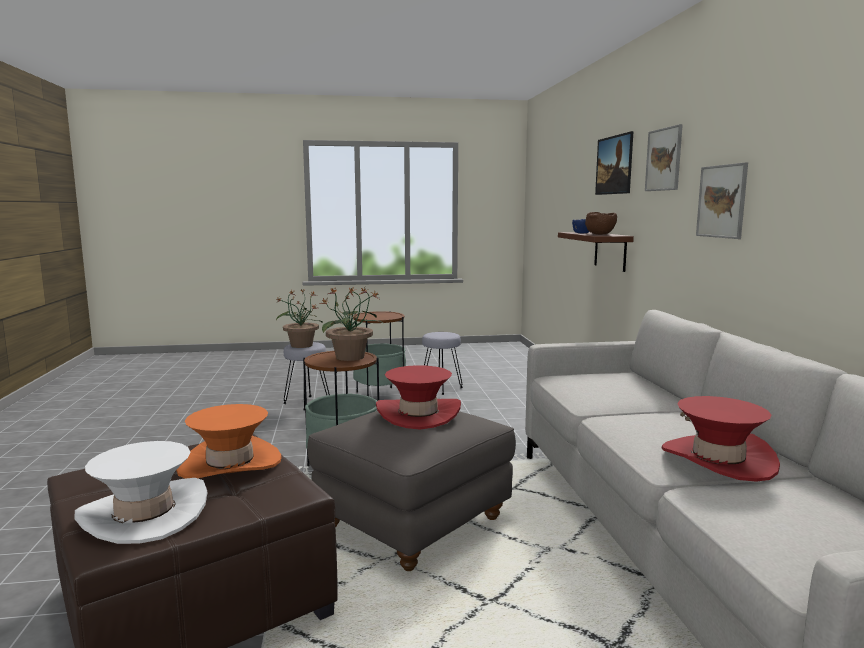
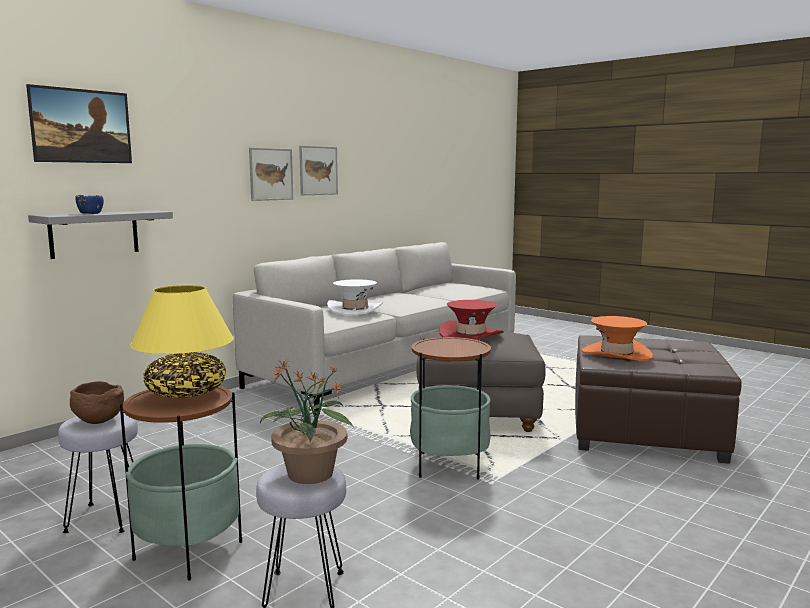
camera: 130 degrees left, 0 degrees up
(144, 514) = (677, 347): white hat -> white hat (355, 310)
(351, 357) = (439, 345): potted plant -> none
(383, 315) = (186, 392): none -> yellow table lamp
(600, 234) = (126, 212): brown bowl -> brown bowl (97, 421)
(610, 251) = (94, 233): brown shelf -> grey shelf
(663, 159) = (192, 134): picture -> picture (318, 170)
(718, 459) = (423, 294): red hat -> none

